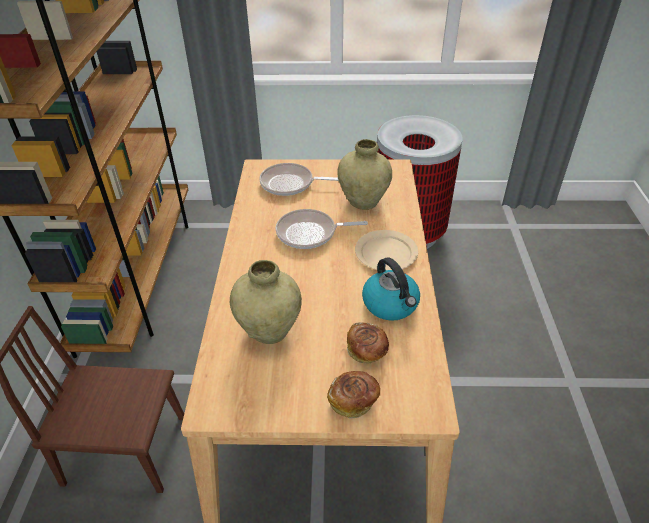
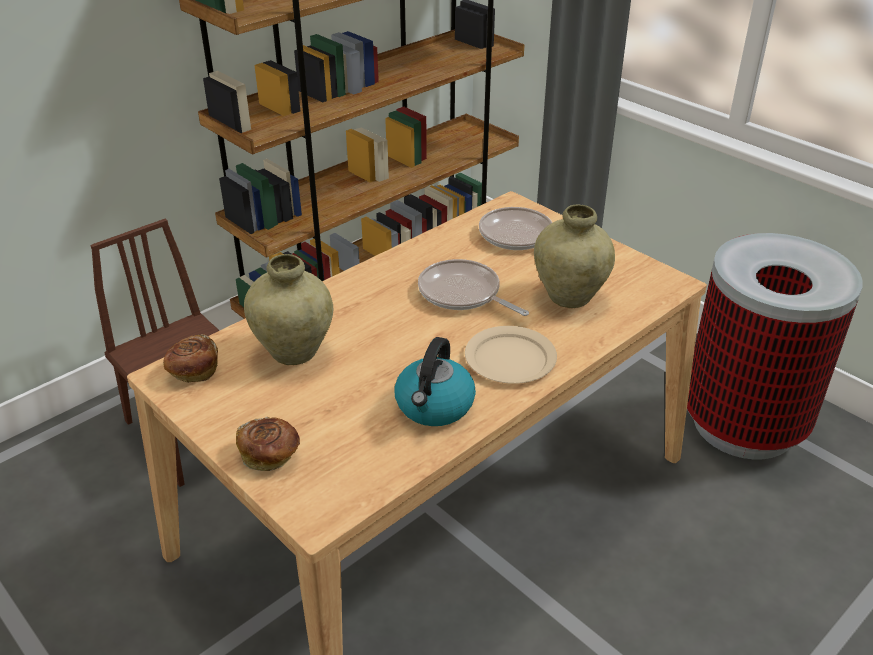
camera: 45 degrees right, 5 degrees down
(367, 351) = (345, 427): bread -> bread (193, 370)

